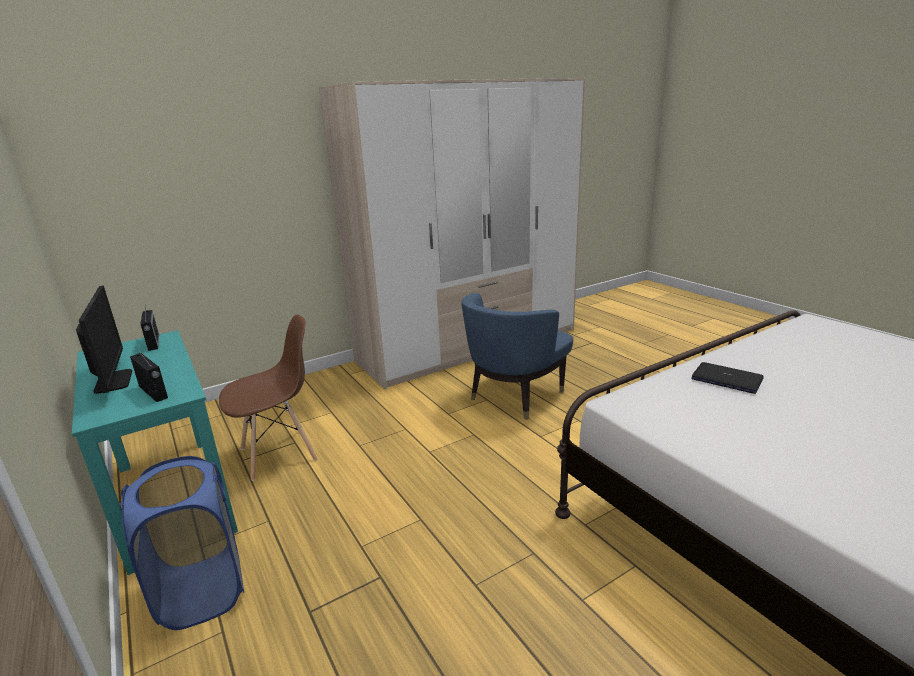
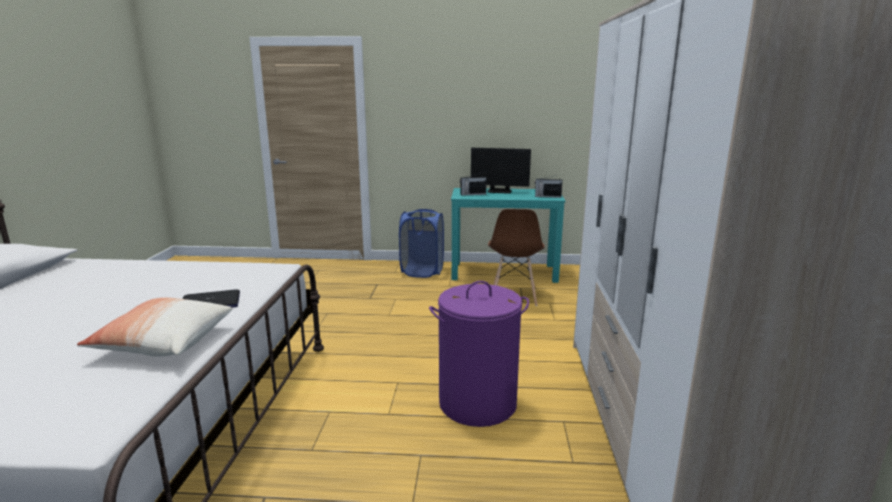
camera: 125 degrees right, 5 degrees down
(515, 396) = (477, 403): blue armchair -> purple laundry basket
(777, 354) = (163, 343): none -> pillow

